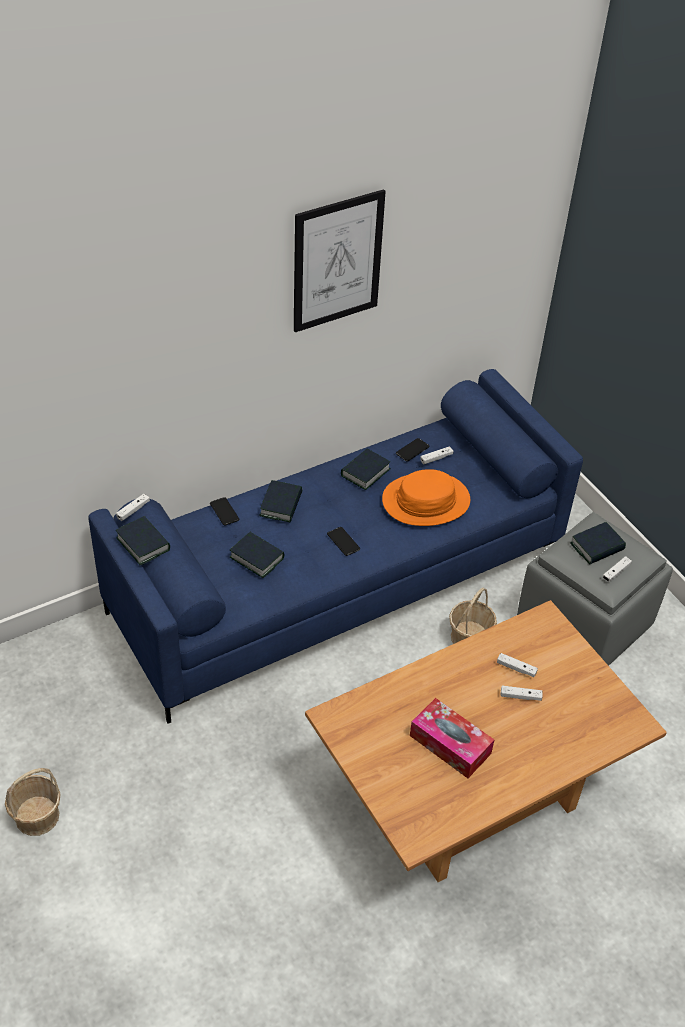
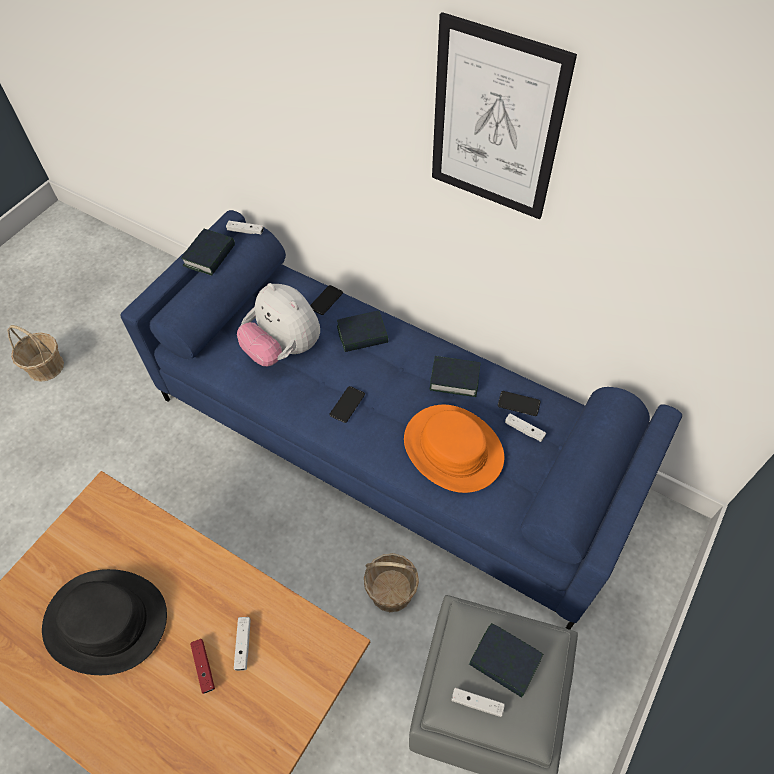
camera: 65 degrees right, 10 degrees up
(256, 558) = (283, 349): book -> plush toy
(450, 744) = (106, 621): tissue box -> black hat
(520, 696) = (204, 667): white game controller -> red game controller

